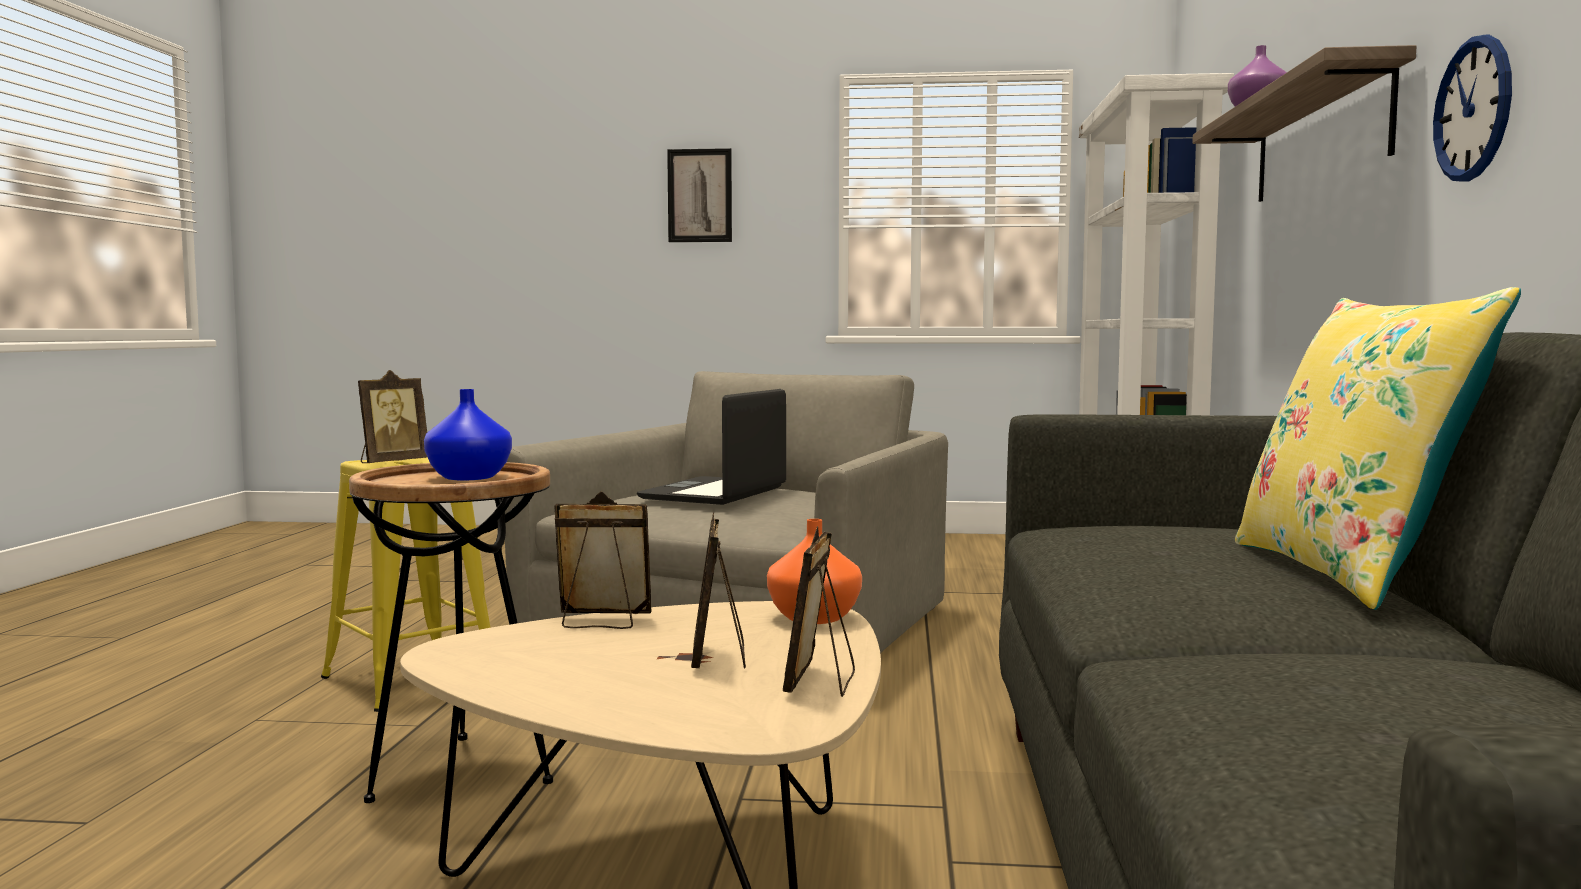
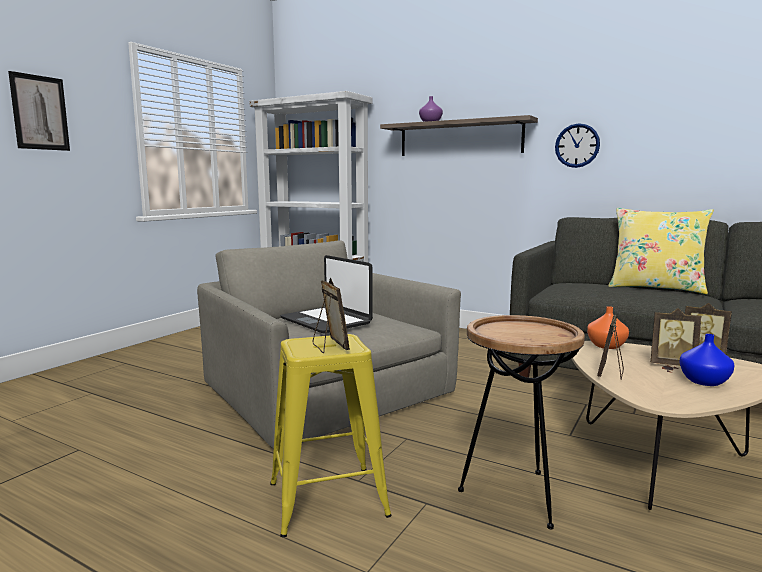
camera: 65 degrees left, 5 degrees up
(469, 477) = (515, 329): blue vase -> blue vase (703, 381)

